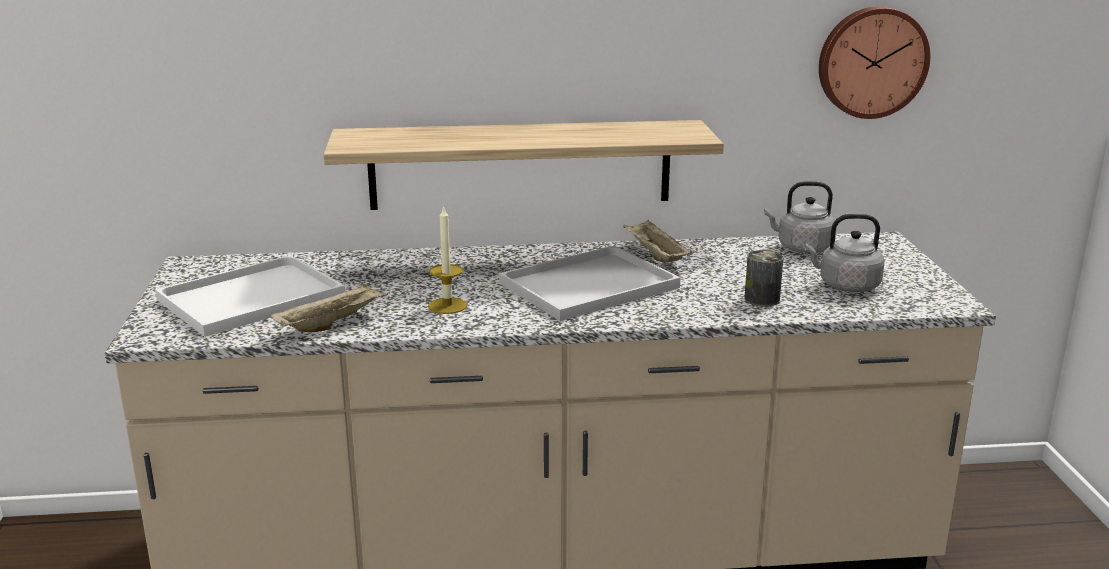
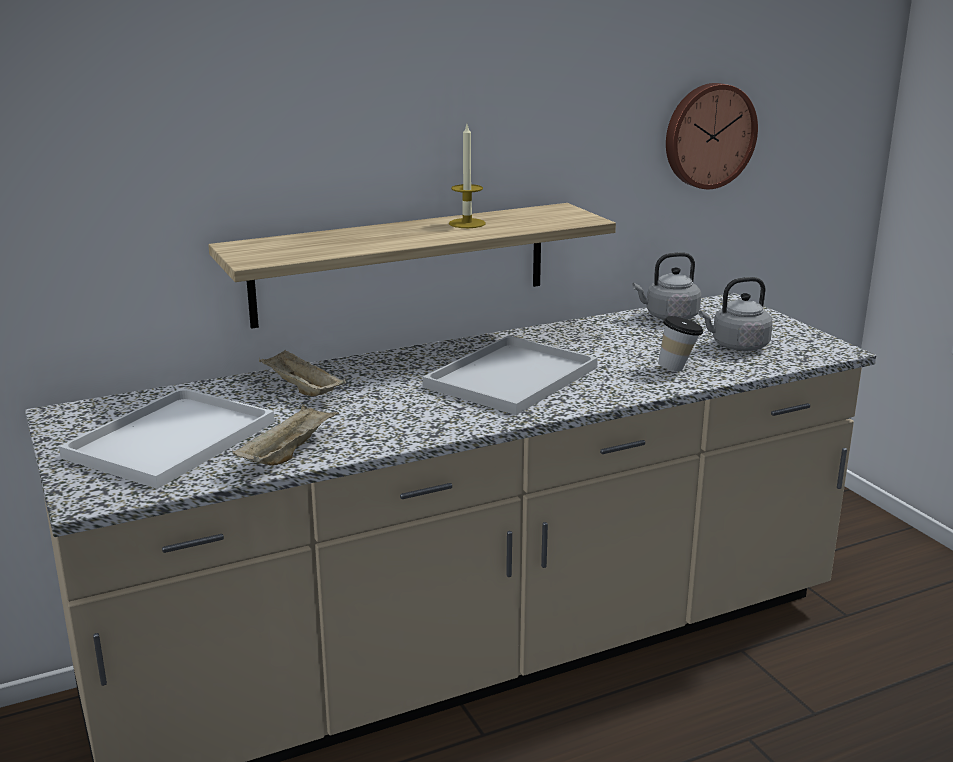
camera: 20 degrees left, 0 degrees up
(447, 306) = (392, 417): candle -> candle (467, 223)
(655, 255) = (546, 340): beige tray -> beige tray (301, 389)
(762, 299) = (678, 368): can -> cup

